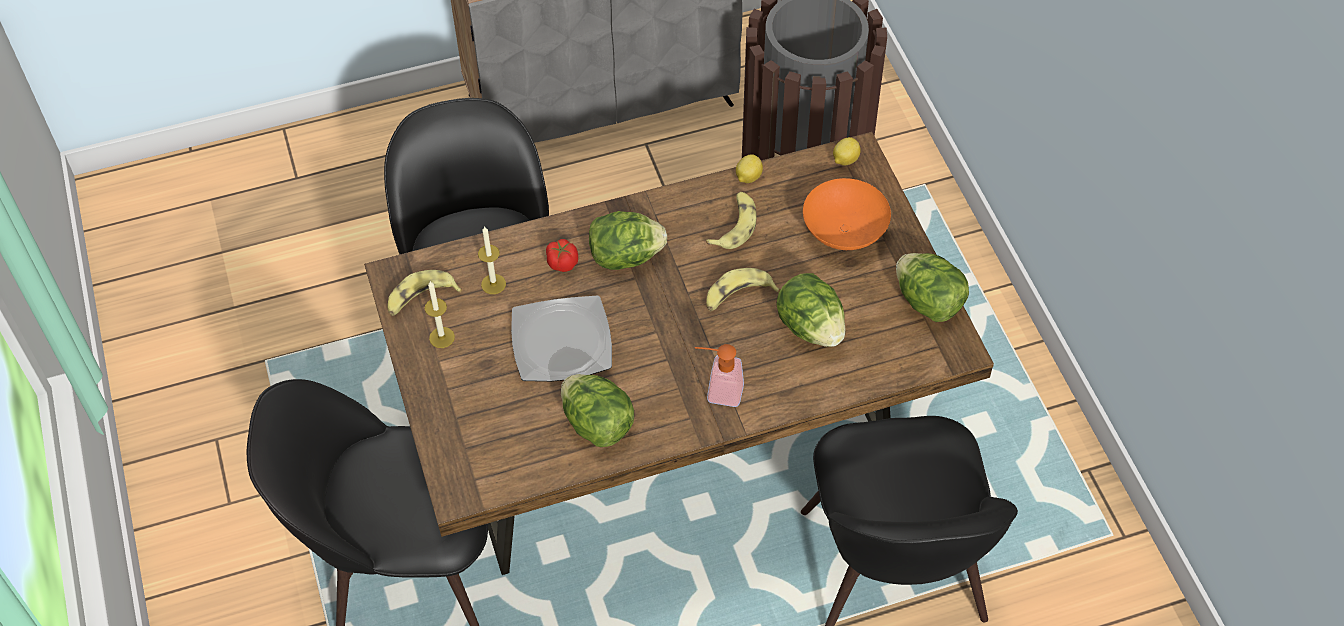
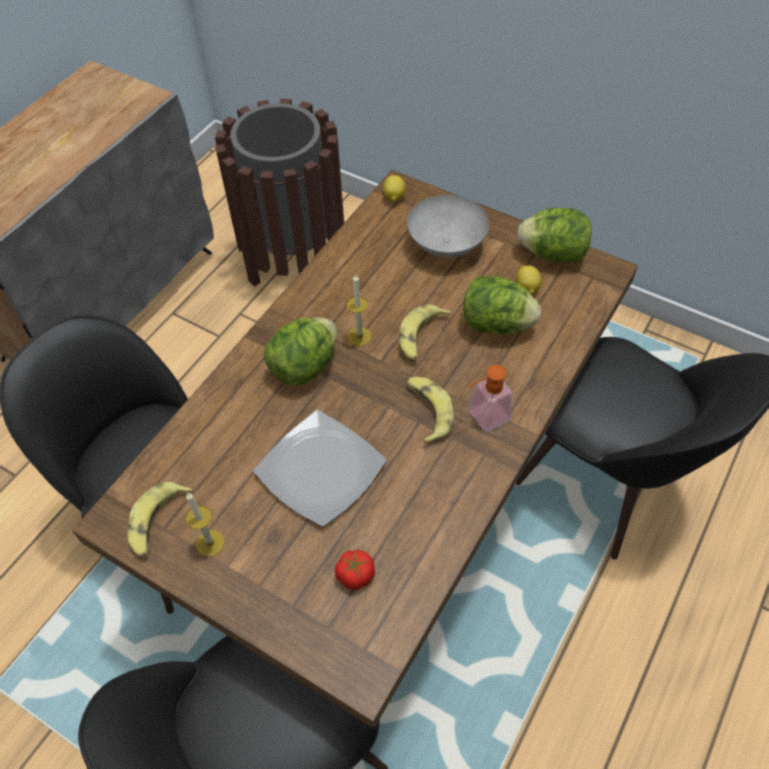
camera: 40 degrees left, 0 degrees up
(493, 284) = (213, 464): candle -> candle (359, 336)
(562, 263) = (257, 406): tomato -> tomato (355, 575)
(597, 424) = (419, 516): lettuce -> none
(734, 225) = (364, 289): banana -> banana (428, 411)
(748, 177) = (338, 250): lemon -> lemon (526, 289)
(843, 233) = (446, 245): orange bowl -> grey bowl

